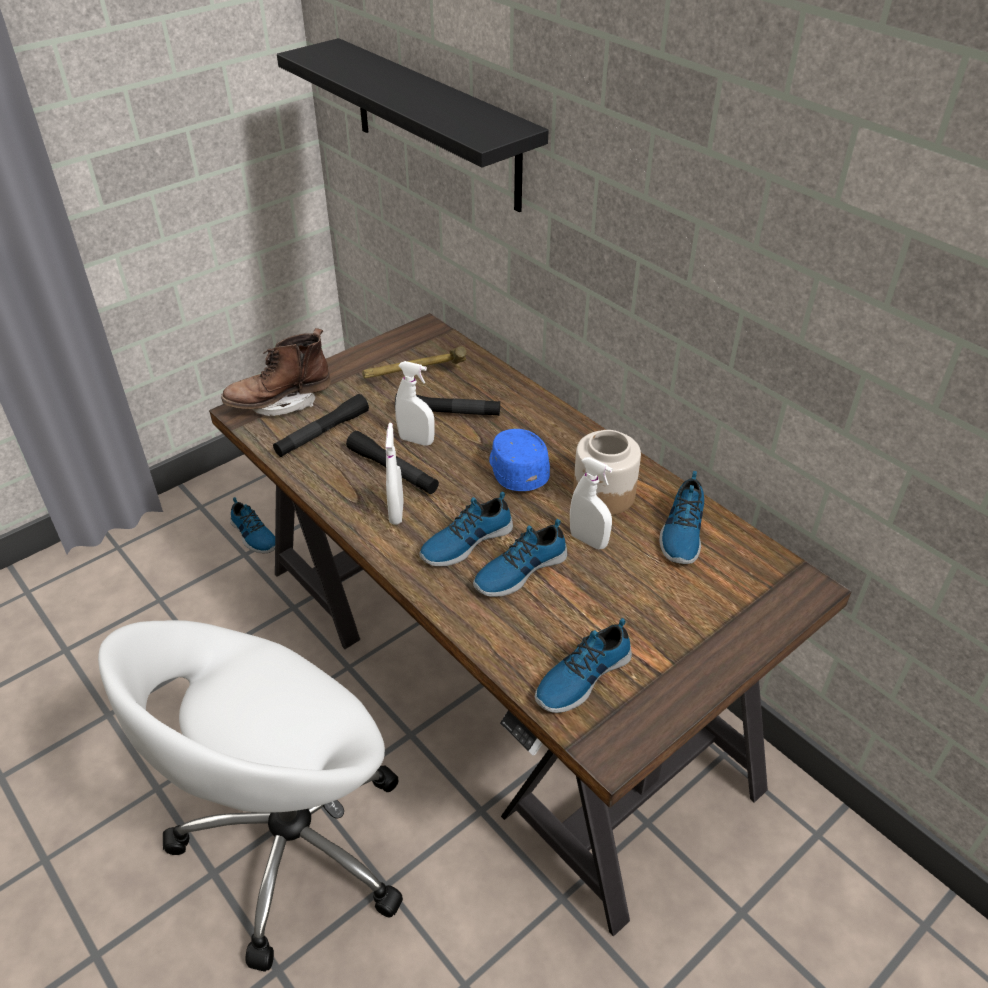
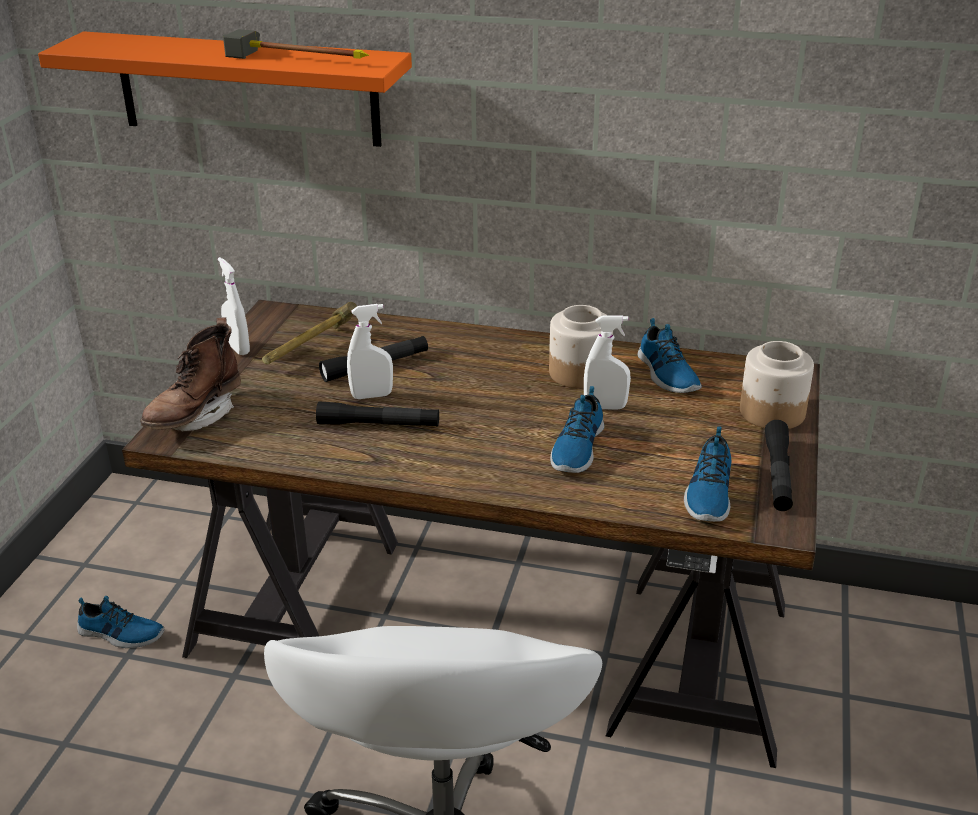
camera: 35 degrees left, 10 degrees down
(322, 433) = (272, 423): black flashlight -> black flashlight (778, 474)
(396, 512) = (421, 452): white spray bottle -> white spray bottle (238, 348)
(435, 124) = (247, 89): black shelf -> orange shelf
(453, 110) = (305, 56): none -> hammer
(465, 541) = (508, 447): shoe -> none
(516, 469) = (487, 383): blue cap -> none
(737, 622) = (771, 412): none -> jar

